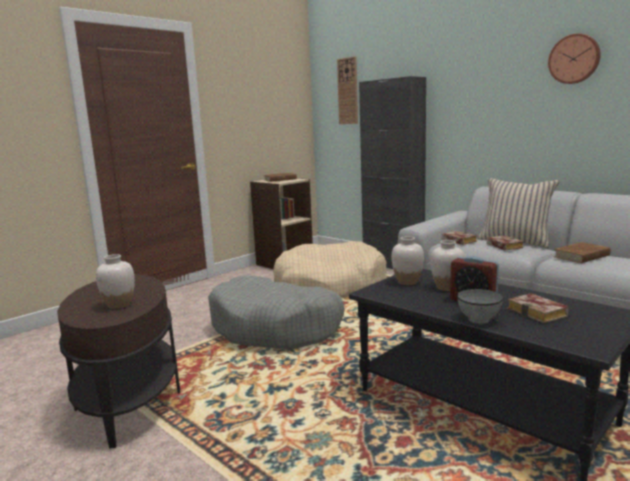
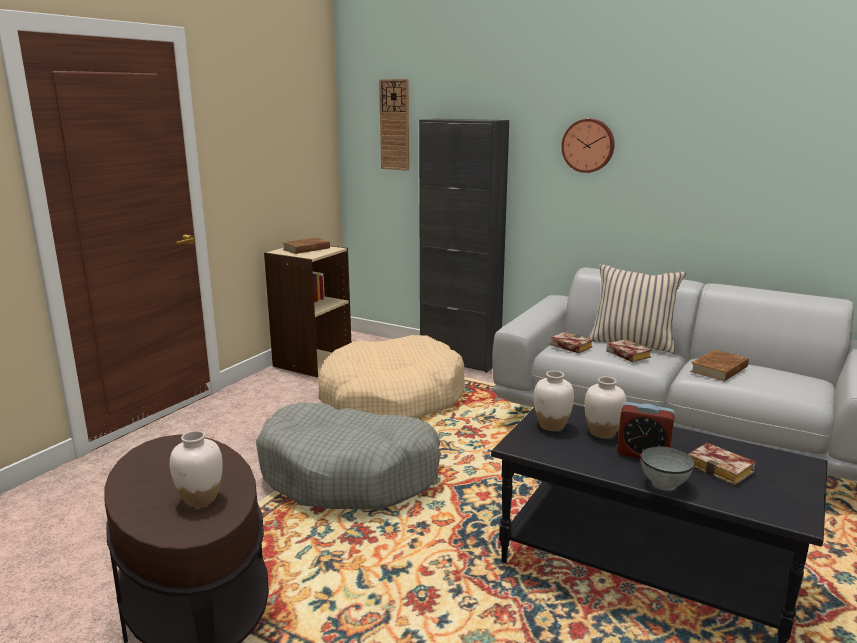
camera: 15 degrees left, 5 degrees up
(574, 59) = (699, 121): wall clock -> wall clock (588, 145)

